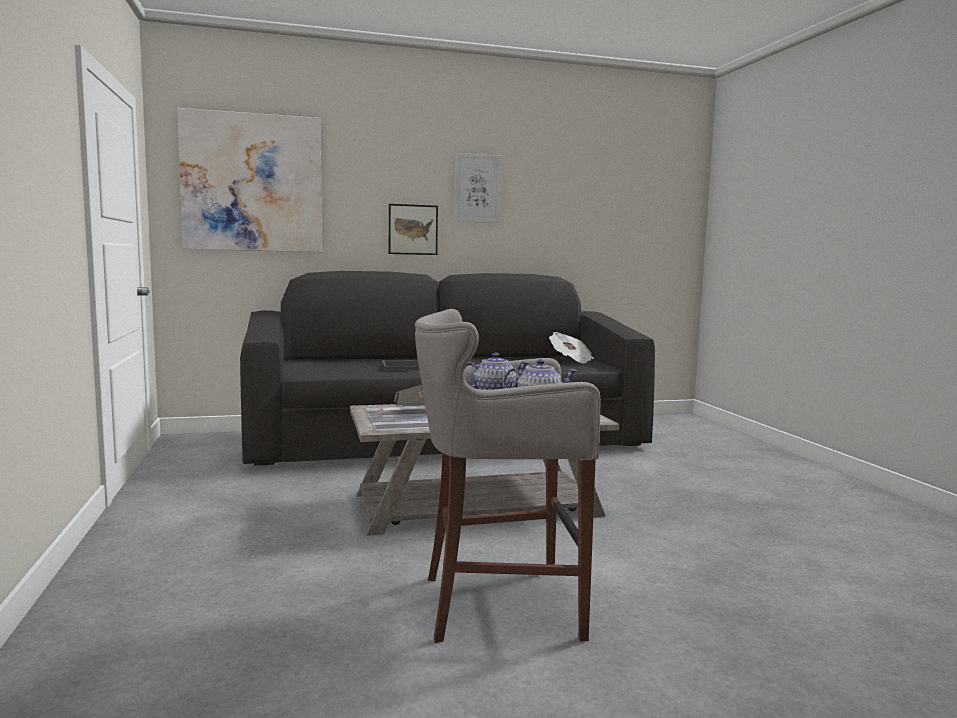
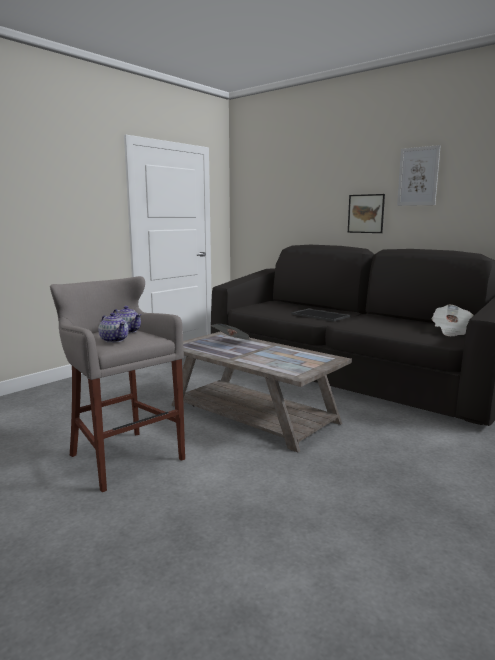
camera: 55 degrees right, 5 degrees up
(252, 183) = (273, 188): picture -> none

